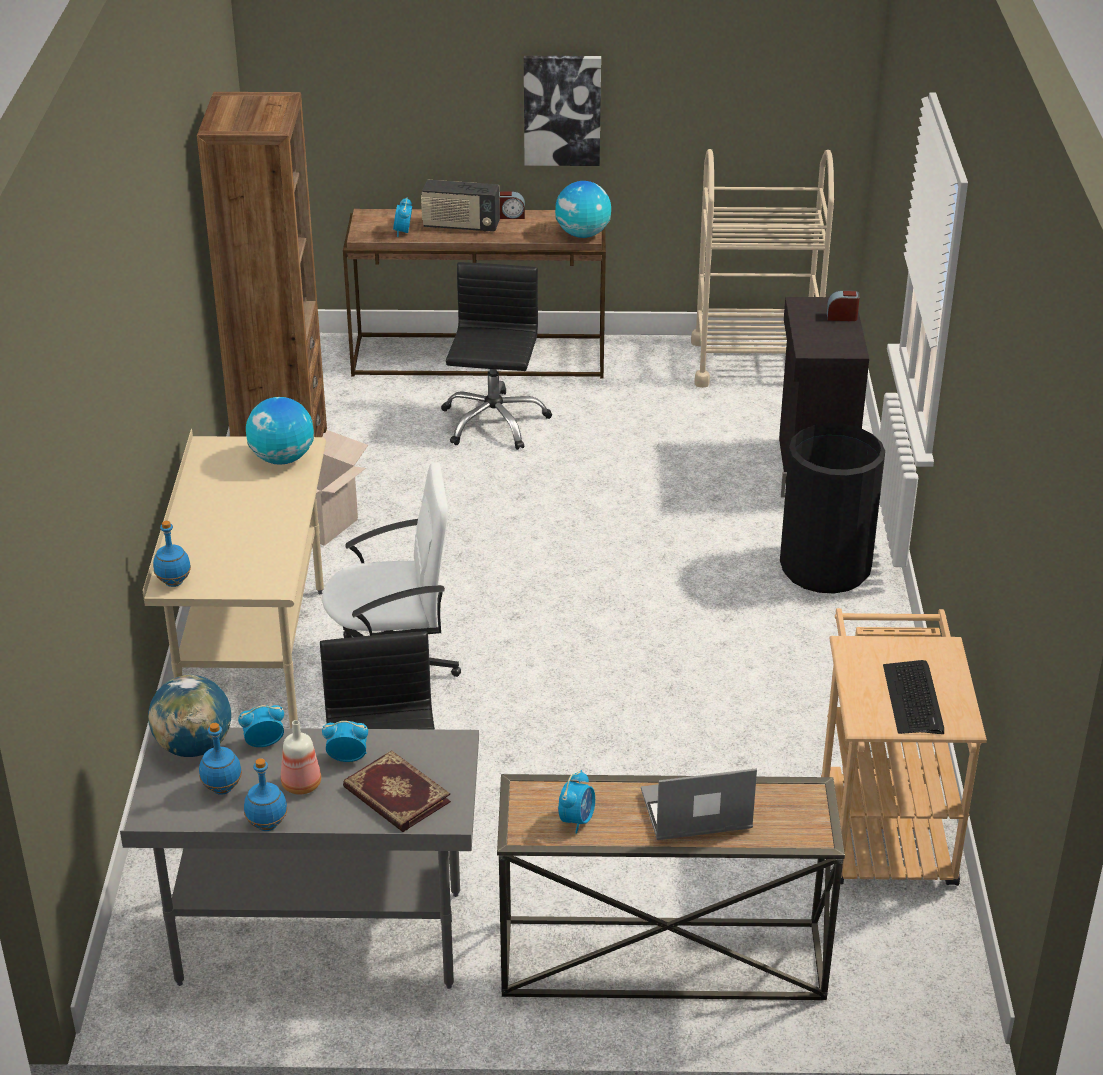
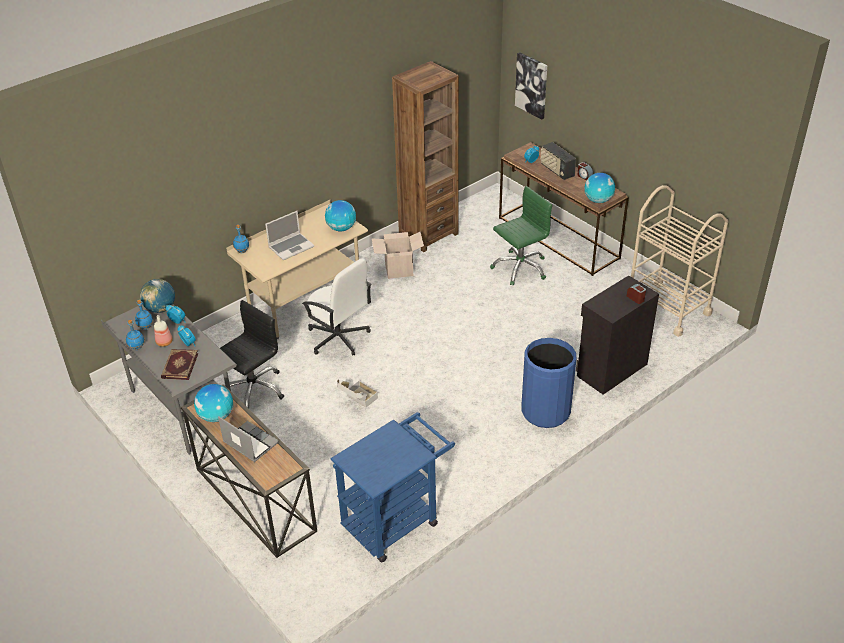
camera: 50 degrees right, 5 degrees up
(249, 528) = (291, 247): none -> laptop
(493, 422) = (520, 268): black office chair -> green office chair
(562, 110) = (620, 134): picture -> picture (532, 85)
(571, 727) = (357, 400): none -> cardboard box
(577, 820) = (216, 416): alarm clock -> globe
(825, 568) = (545, 411): black trash can -> blue trash can
(883, 824) = (396, 519): beige cart -> blue cart
(913, 699) = (376, 463): keyboard -> none

